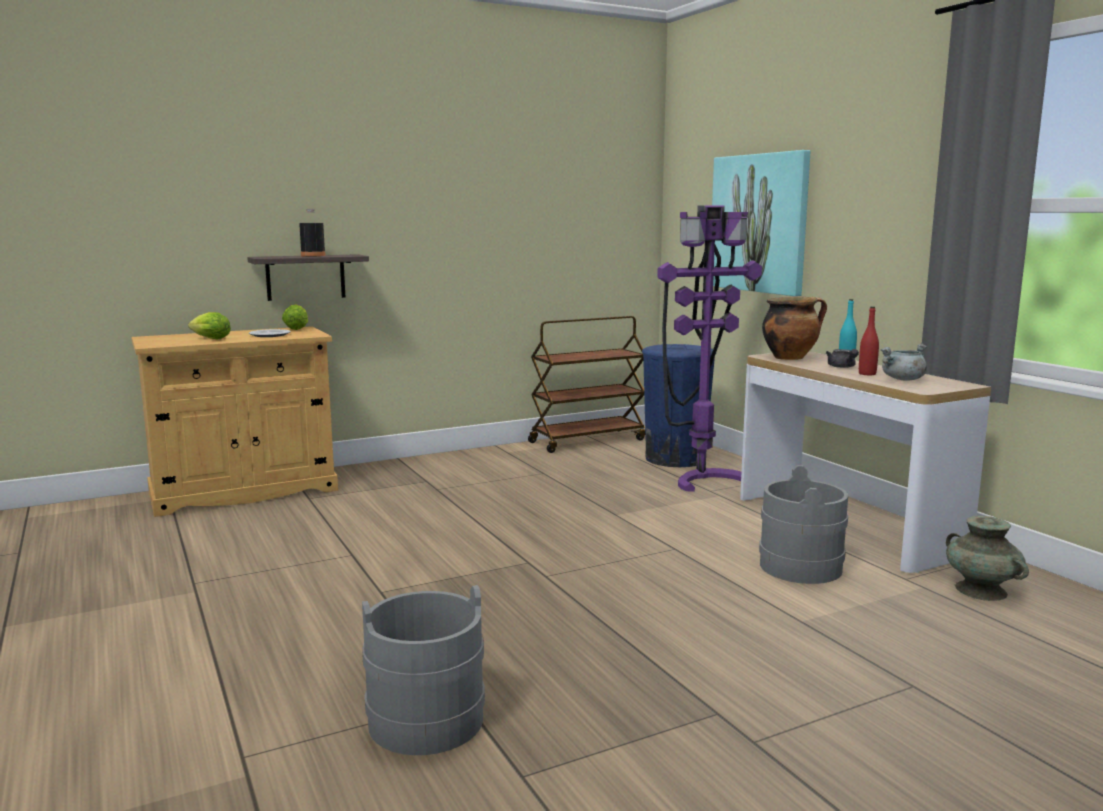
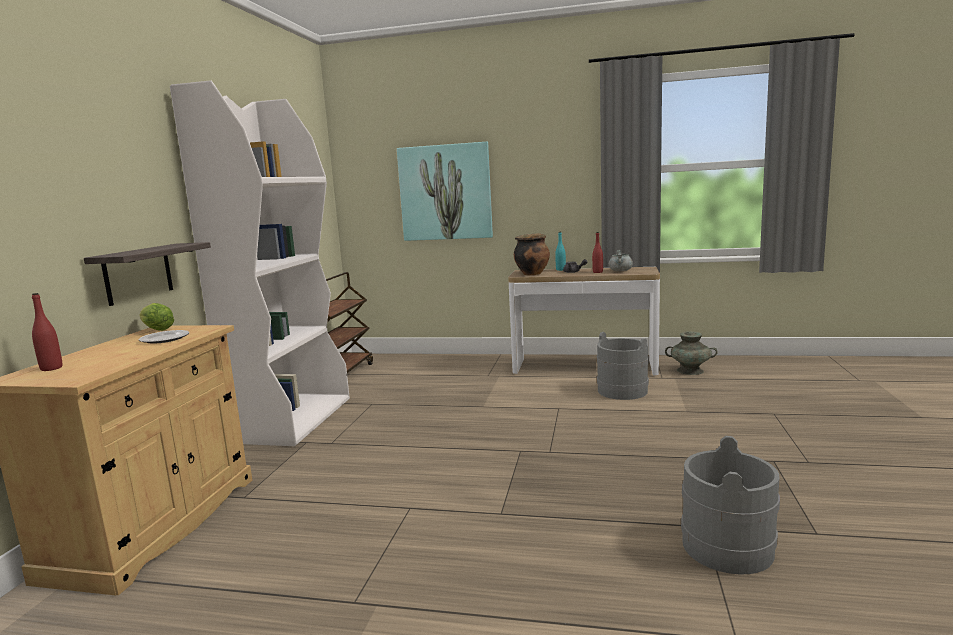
camera: 50 degrees left, 0 degrees up
(175, 337) = (51, 368): none -> red bottle
(209, 339) = (114, 358): lettuce -> none
(313, 255) = (155, 248): black bottle -> none
(464, 461) = (292, 419): none -> white bookcase
(675, 458) = (421, 367): blue trash can -> none
(703, 478) = (466, 371): purple floor lamp -> none

